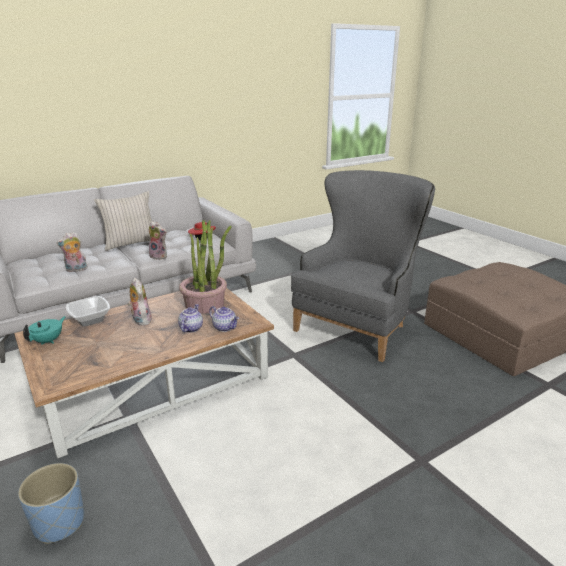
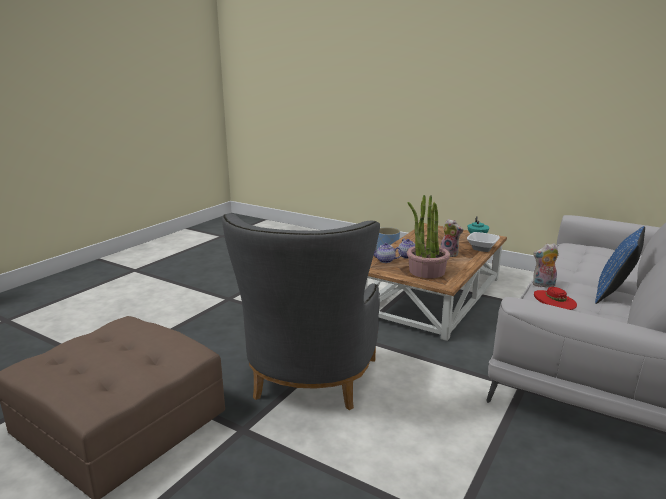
camera: 155 degrees right, 5 degrees down
(76, 270) = (572, 258): plush toy -> none
(131, 243) = (614, 293): beige pillow -> blue pillow

